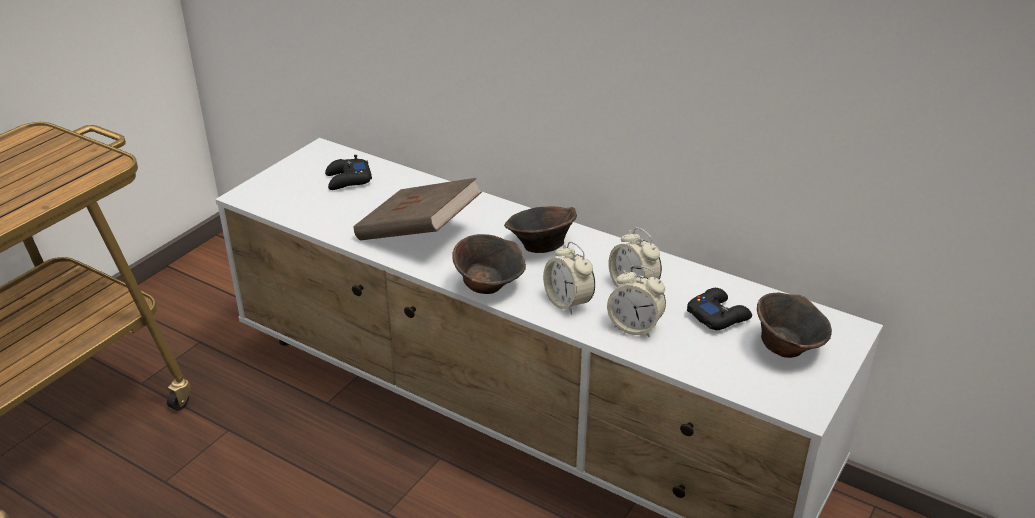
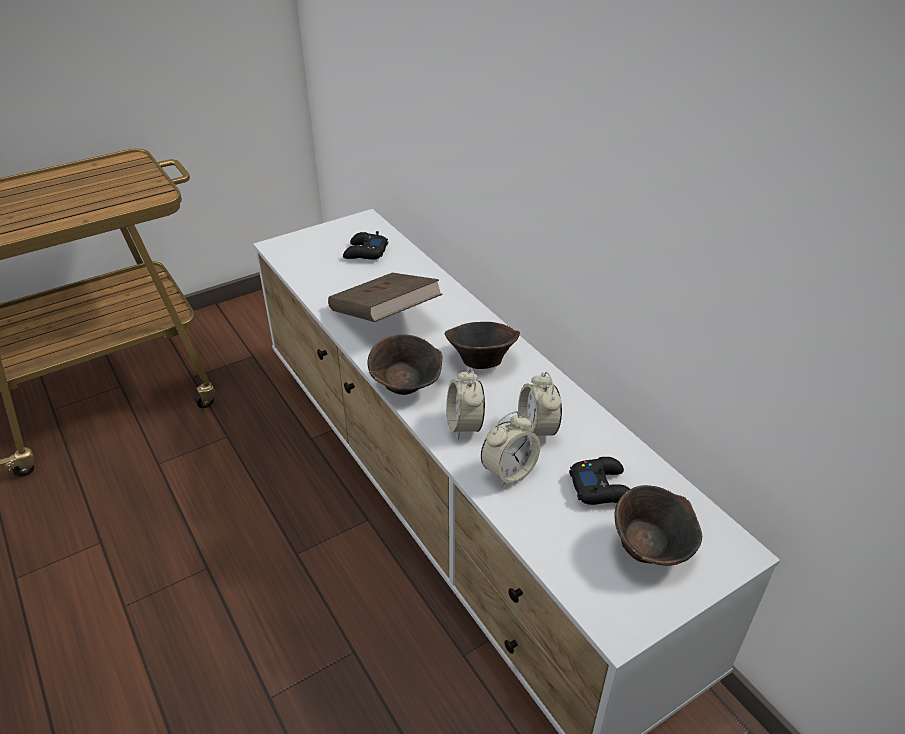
camera: 25 degrees right, 5 degrees up
(634, 327) = (509, 472): alarm clock -> alarm clock turned 90 degrees counterclockwise

